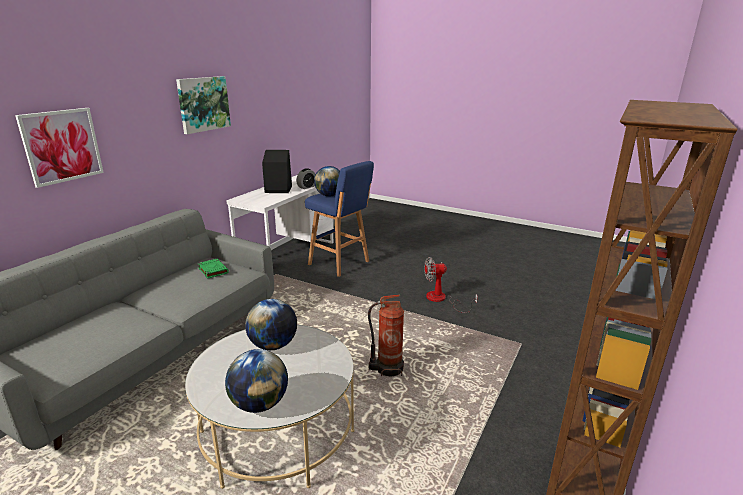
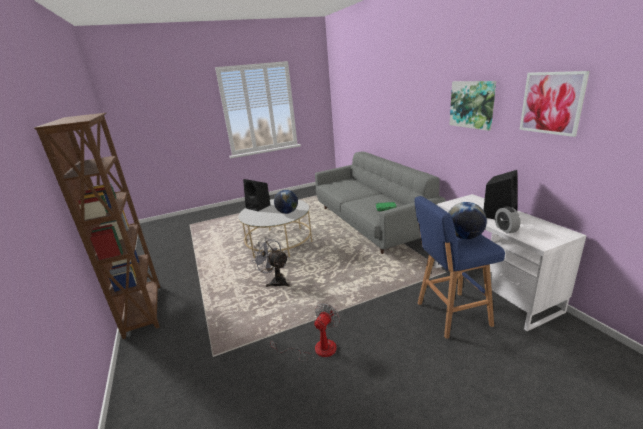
camera: 130 degrees right, 0 degrees up
(62, 146) = (397, 111): picture -> picture (551, 103)
(259, 404) = (258, 206): globe -> black speaker
(388, 368) = (275, 281): fire extinguisher -> grey fan

